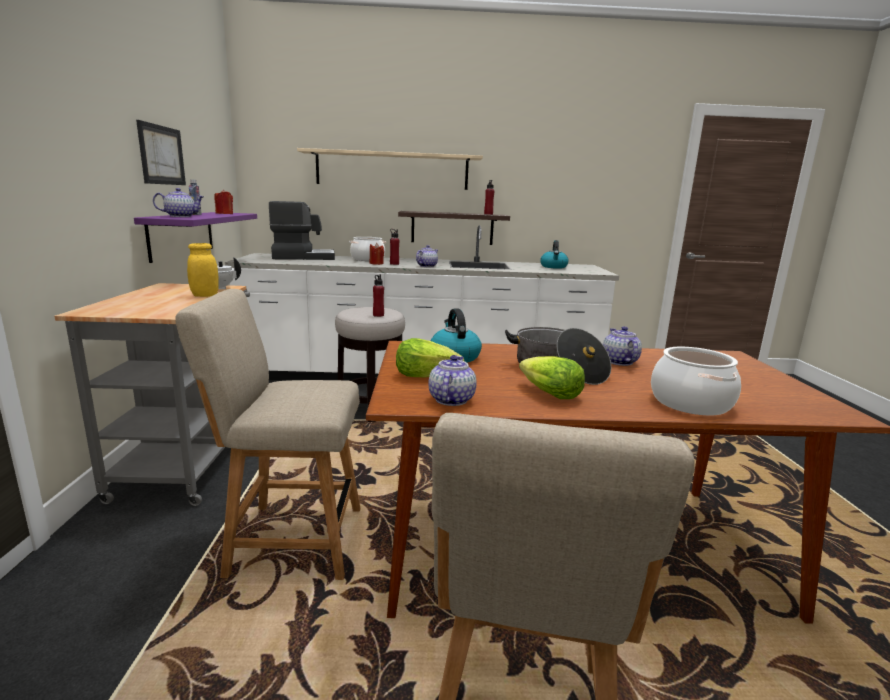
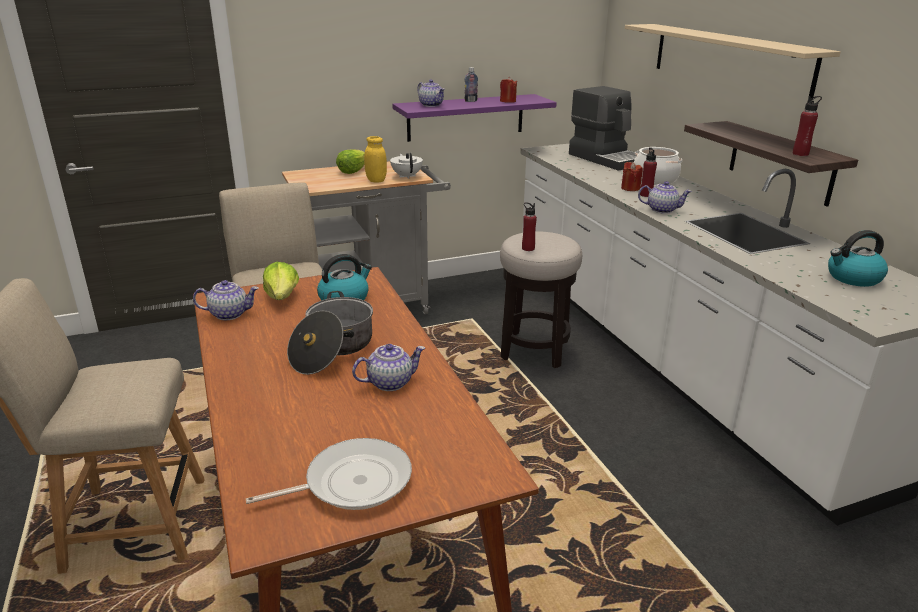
camera: 70 degrees right, 10 degrees up
(161, 155) = (446, 45): picture -> none
(549, 394) = (259, 350): lettuce -> lettuce (352, 171)
(690, 402) = (264, 424): cooking pot -> none
(760, 385) = (352, 482): none -> frying pan

